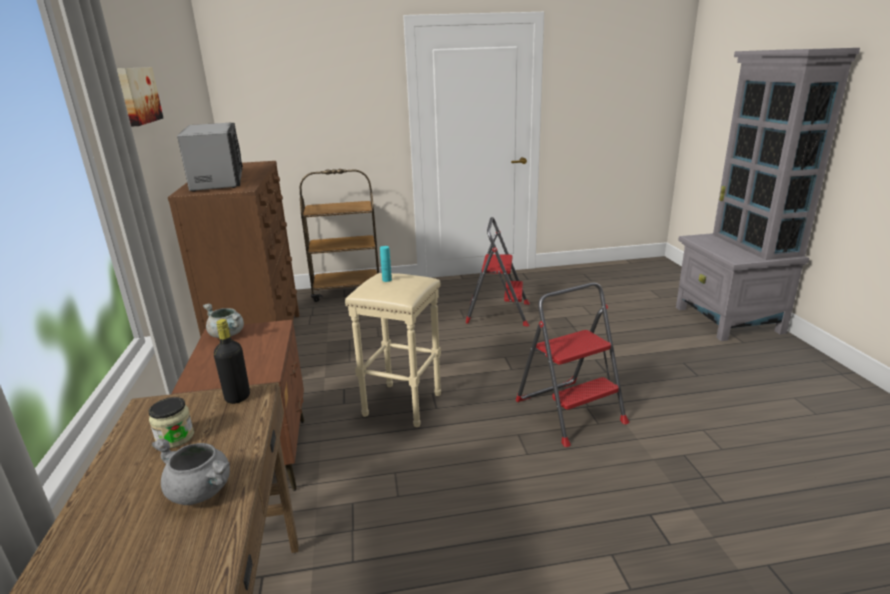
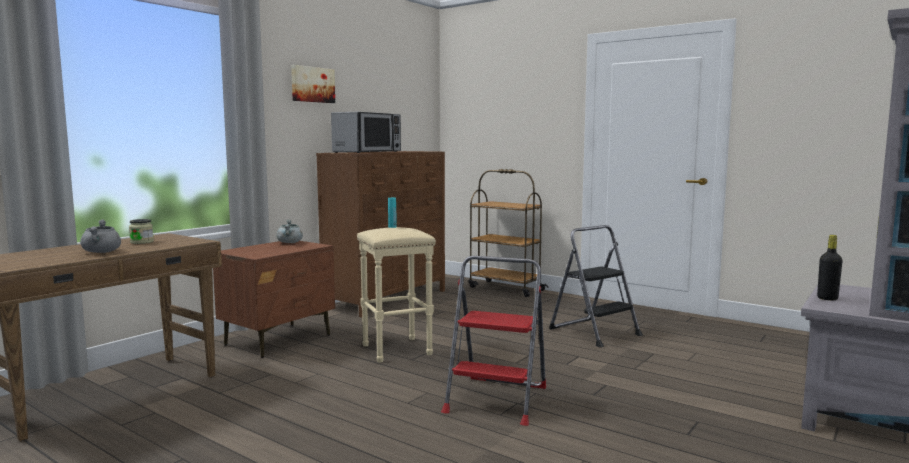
camera: 45 degrees right, 15 degrees down
(237, 397) = (192, 240): black bottle -> black bottle (827, 298)
(495, 312) = (592, 331): red step ladder -> black step ladder

